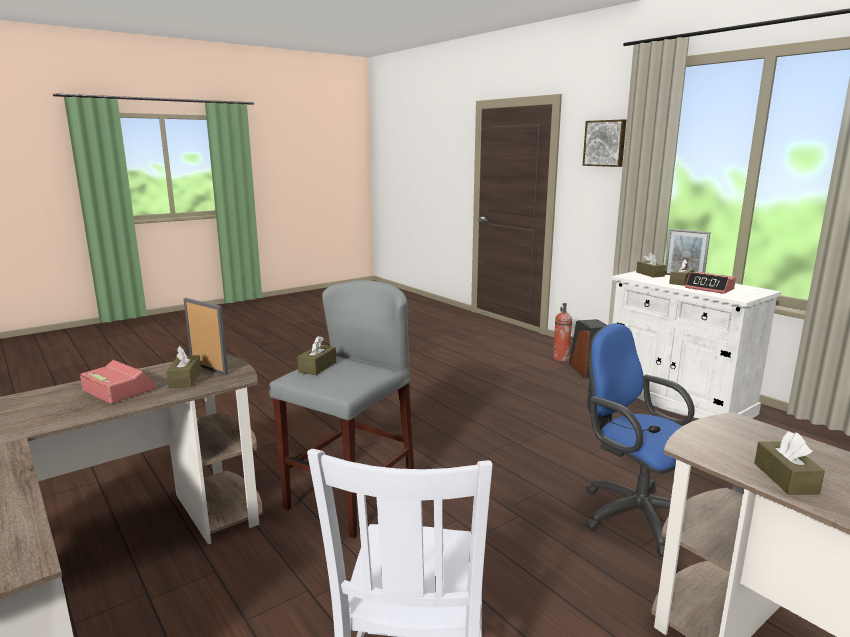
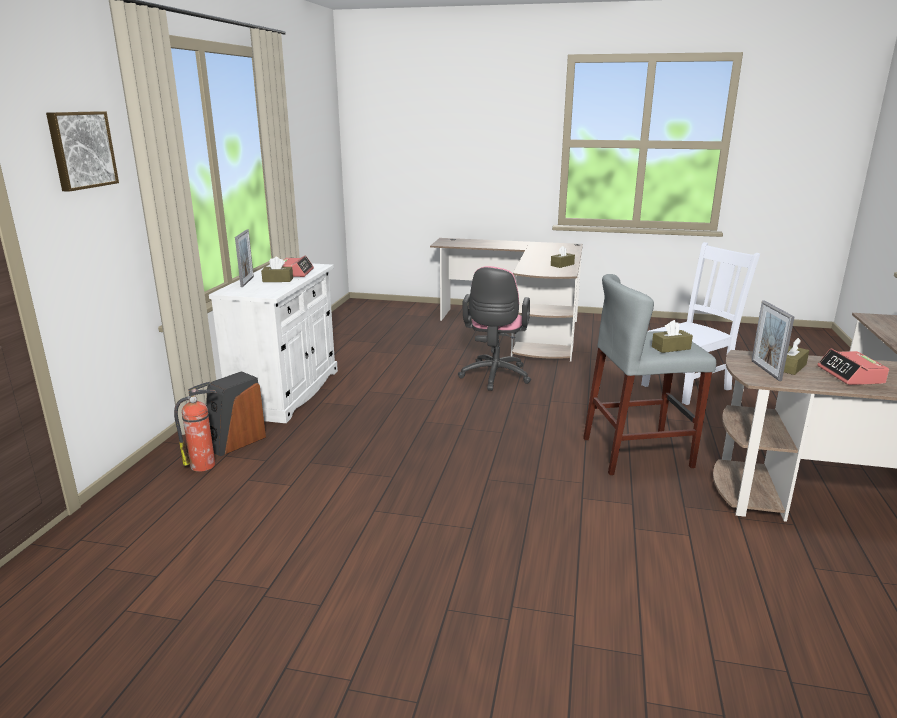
camera: 130 degrees left, 5 degrees up
(632, 514) = (494, 377): blue office chair -> pink office chair
(650, 274) = (249, 290): brown tissue box -> none

